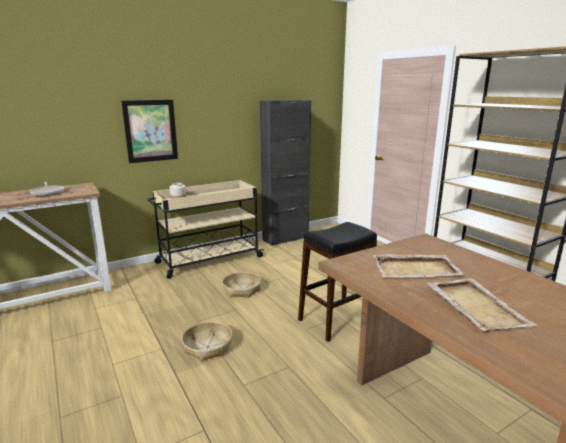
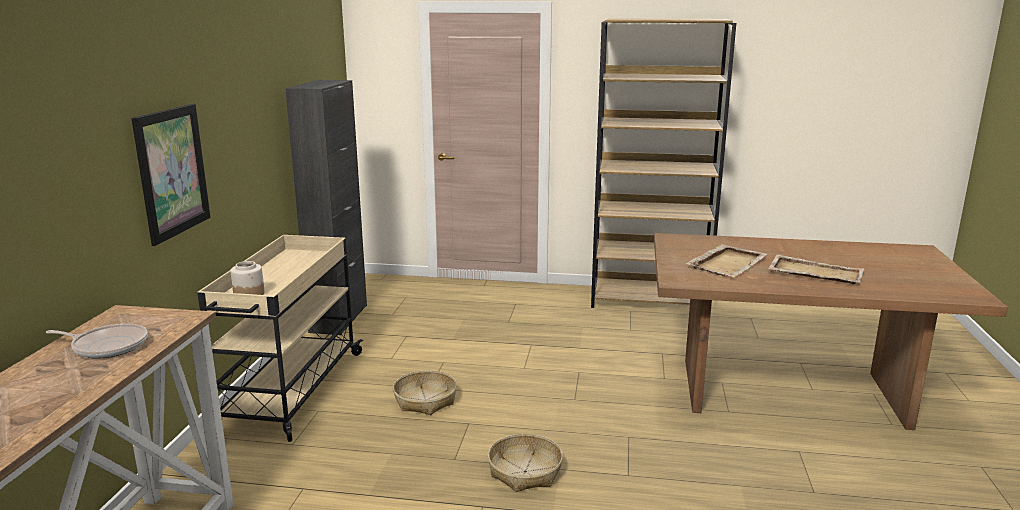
camera: 50 degrees left, 0 degrees up
(336, 320) = (581, 376): black stool -> none

